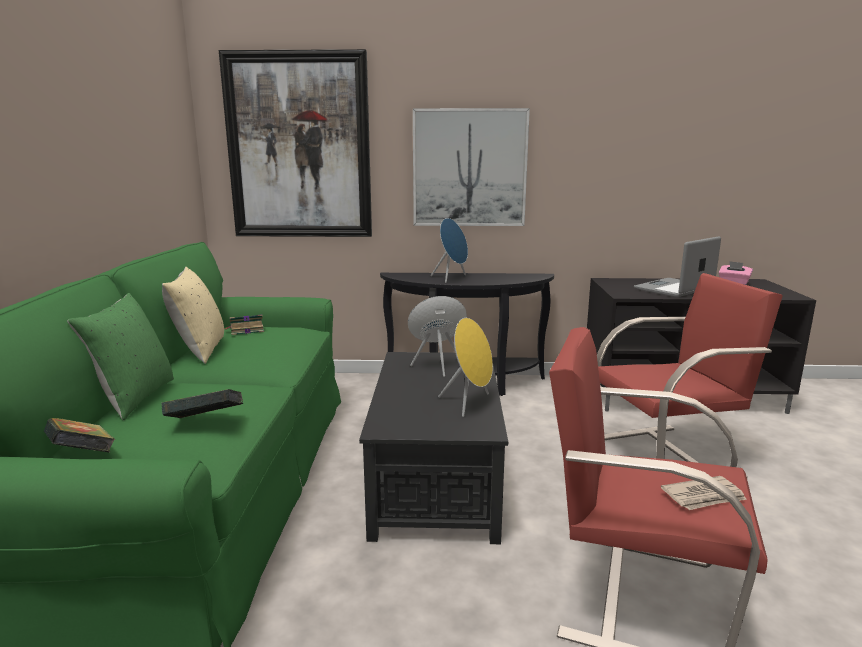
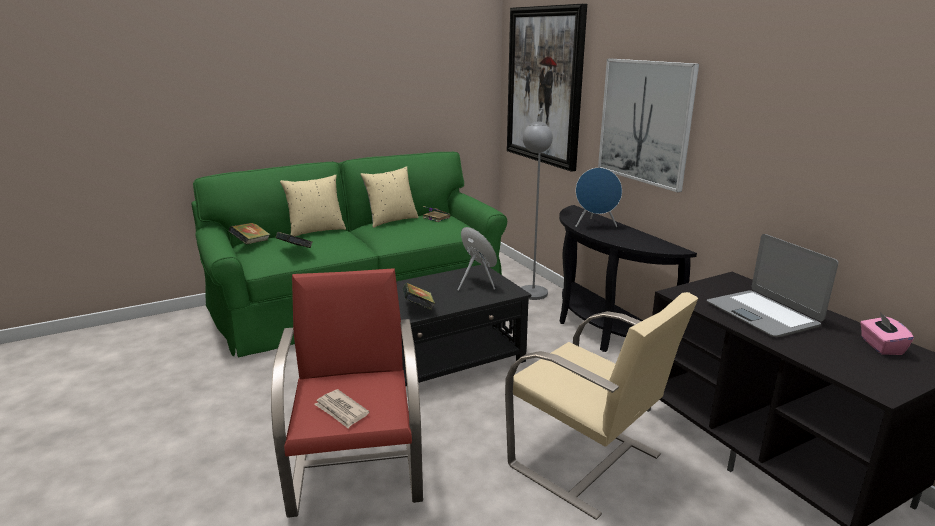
camera: 60 degrees right, 5 degrees up
(133, 398) = (316, 231): green pillow -> beige pillow
(364, 390) = (532, 298): none -> grey floor lamp
(469, 403) = (418, 308): yellow speaker -> book
(667, 457) = (586, 461): red armchair -> beige armchair
(674, 289) = (762, 314): laptop -> laptop turned 135 degrees counterclockwise

